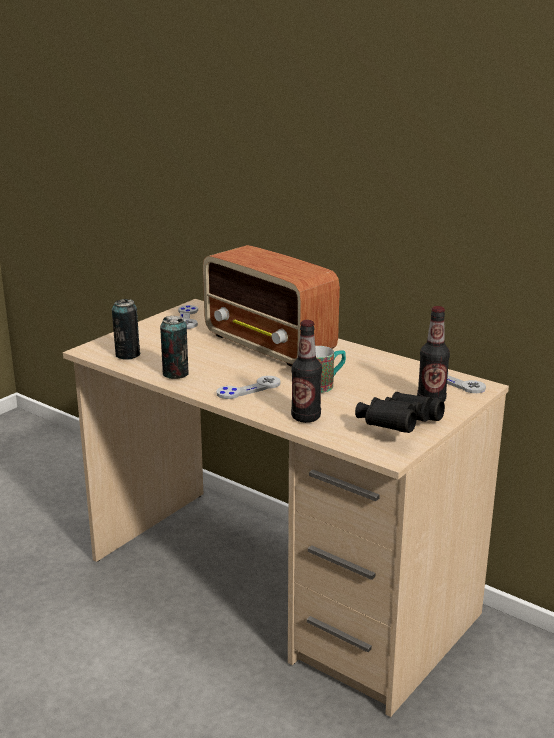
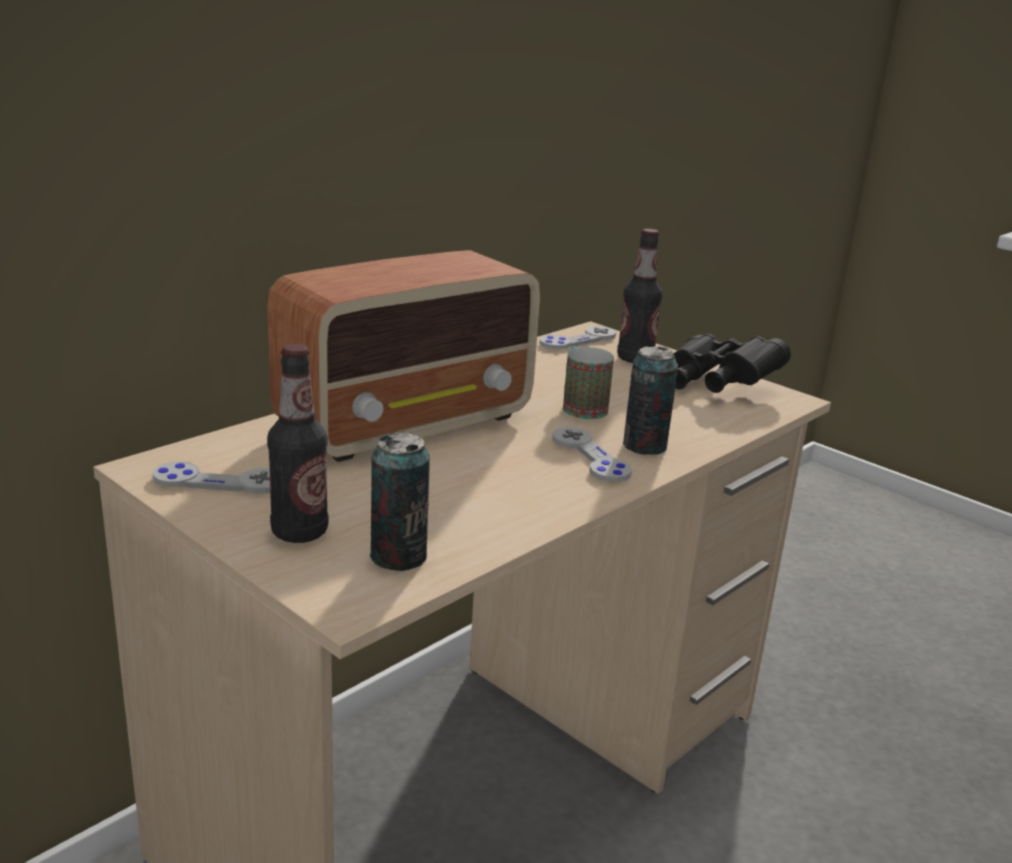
camera: 85 degrees left, 0 degrees up
(175, 374) = (514, 512): can -> can (644, 446)
(306, 417) = (691, 430): bottle -> bottle (299, 532)

